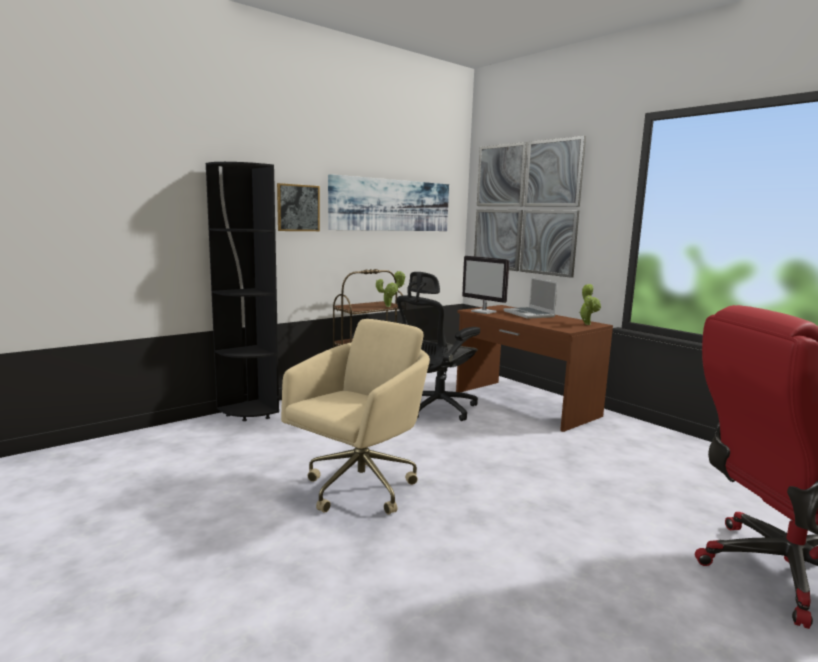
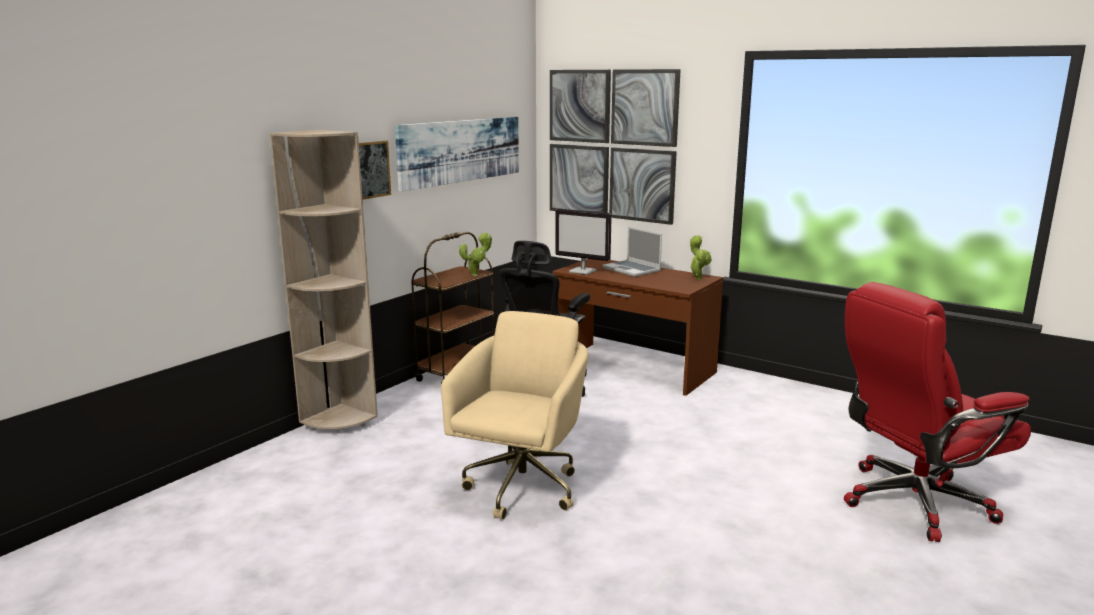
camera: 15 degrees left, 5 degrees up
(248, 416) = (339, 425): black bookcase -> beige bookcase

